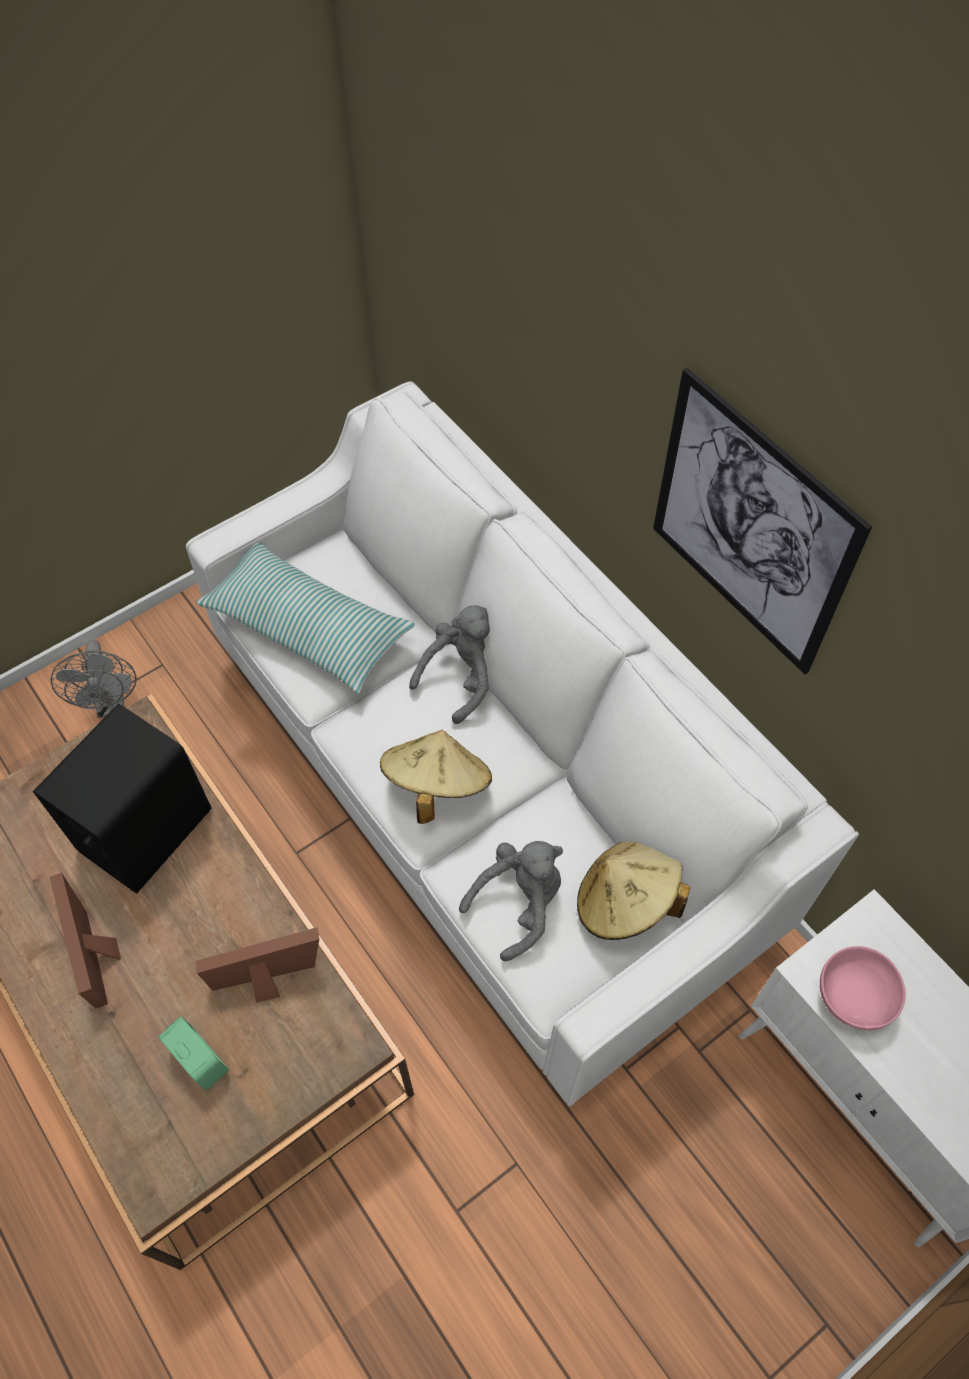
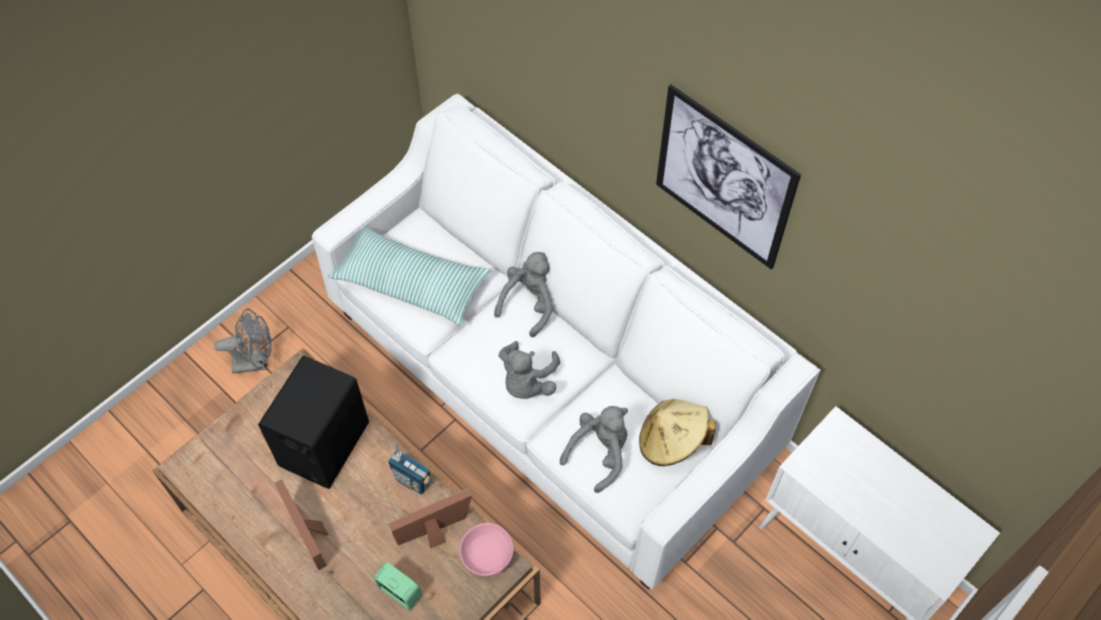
camera: 10 degrees left, 0 degrees up
(111, 704) = (256, 362): grey fan -> grey fan turned 75 degrees counterclockwise
(253, 900) = (413, 481): none -> radio
(436, 786) = (527, 382): beige hat -> grey plush toy
(853, 1000) = (832, 479): pink bowl -> pink bowl (487, 558)

